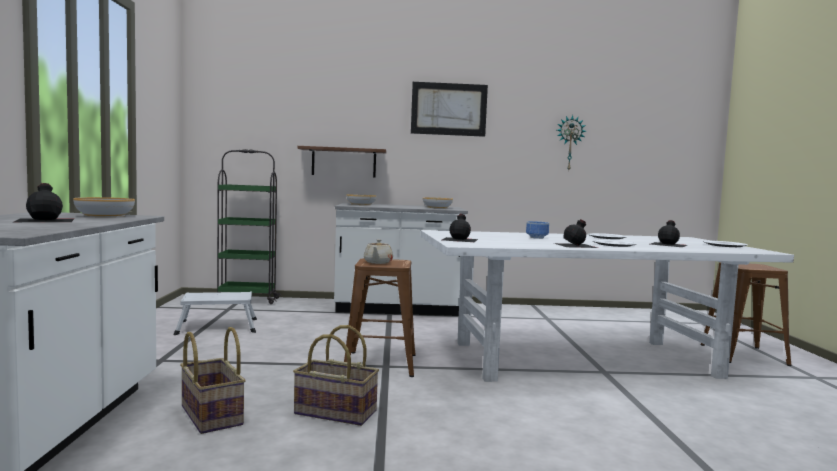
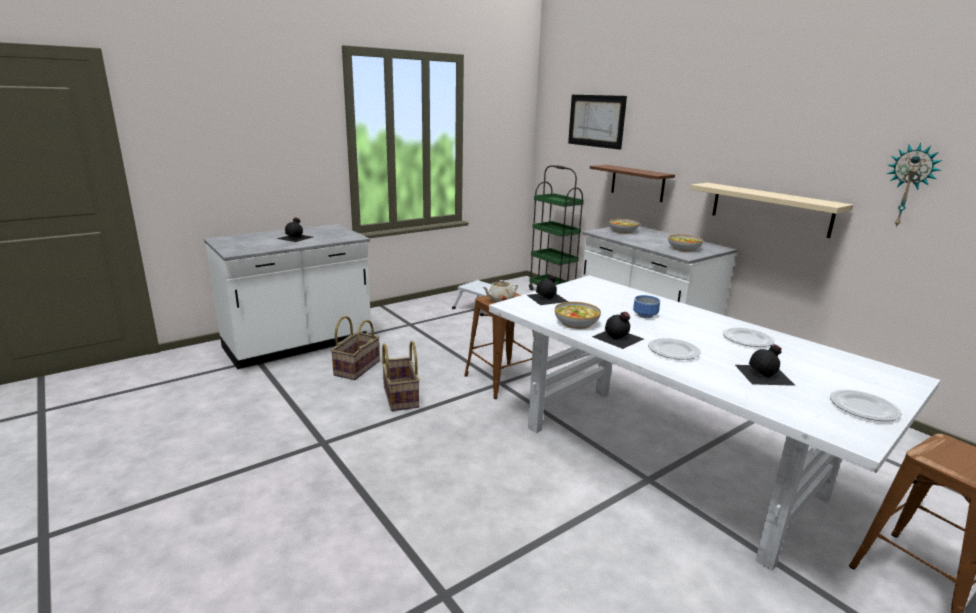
camera: 55 degrees right, 15 degrees up
(104, 216) = (340, 234): bowl -> bowl (576, 323)
(449, 109) = (745, 130): picture -> picture (596, 121)
(479, 170) = (770, 209): none -> beige shelf

